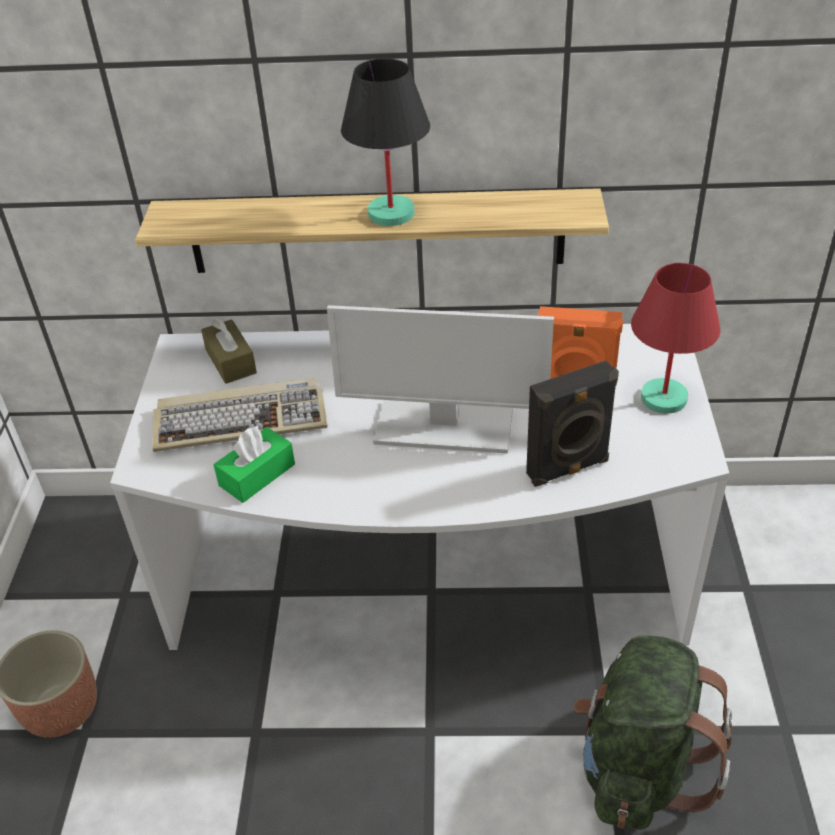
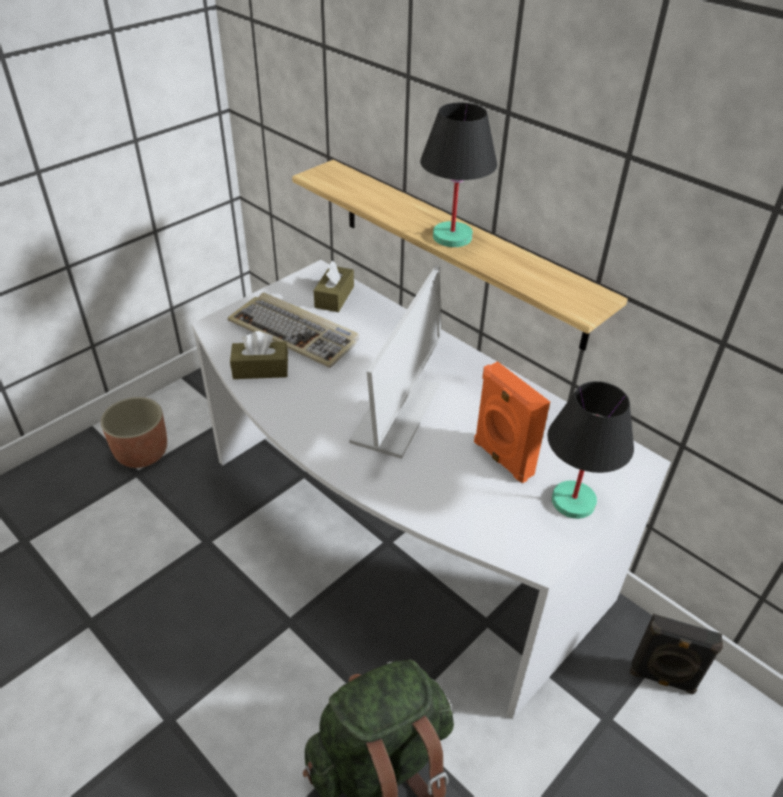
camera: 40 degrees right, 0 degrees up
(257, 475) = (260, 369): green tissue box -> brown tissue box
(442, 427) = (396, 414): monitor -> monitor turned 120 degrees counterclockwise
(568, 469) = (437, 498): black speaker -> black speaker (662, 679)
(663, 398) = (573, 501): red table lamp -> black table lamp

